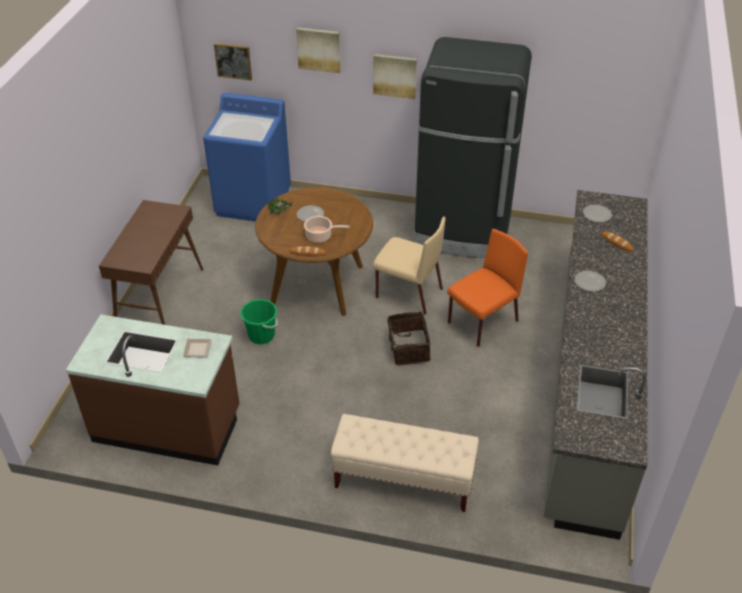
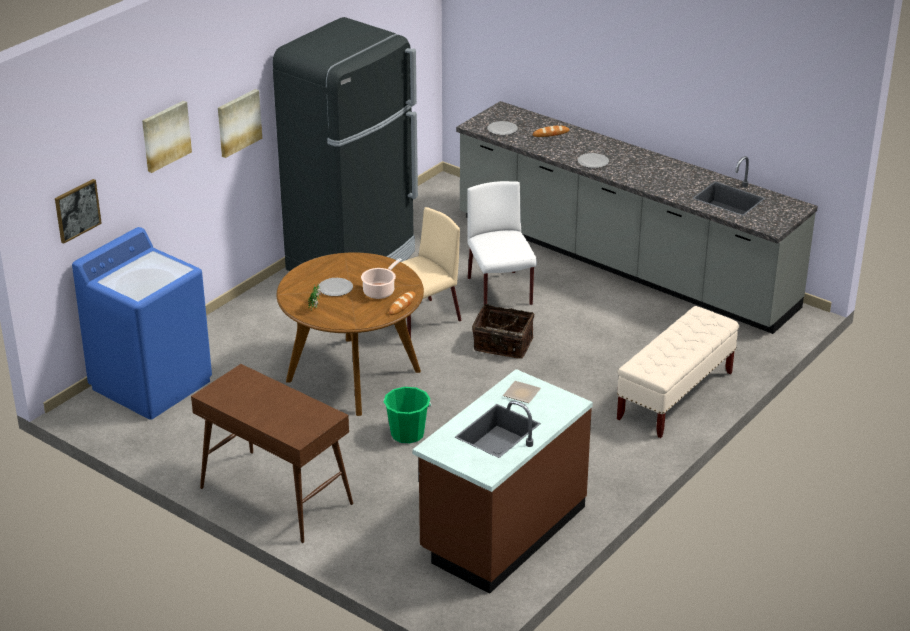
camera: 65 degrees left, 10 degrees down
(482, 323) = (500, 292): orange chair -> white chair

